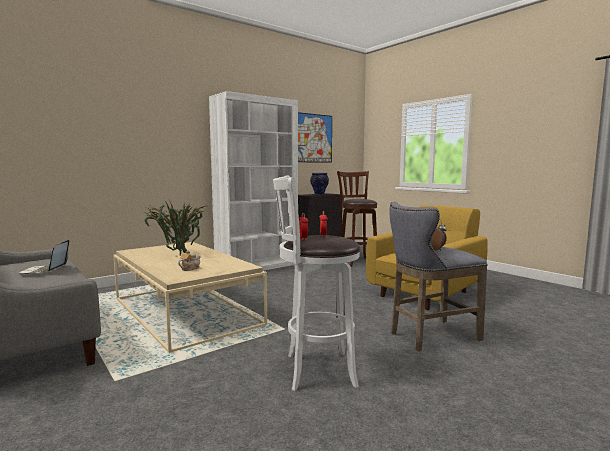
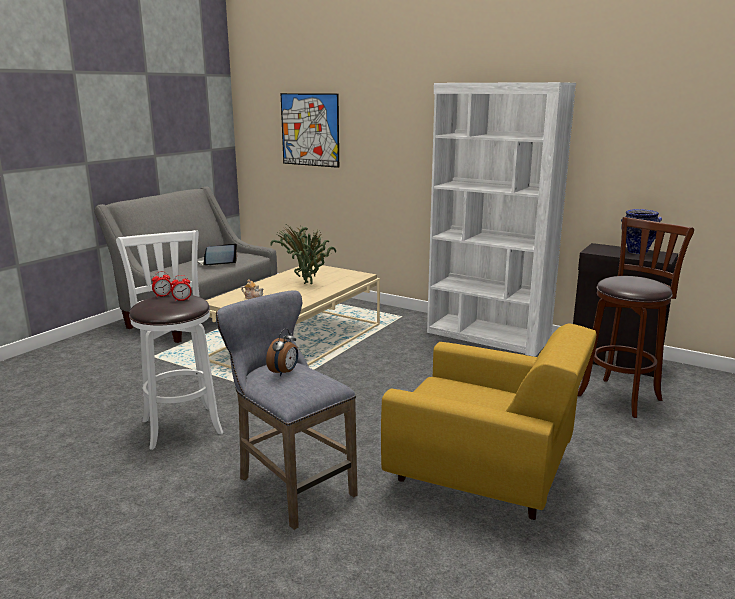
camera: 70 degrees right, 10 degrees up
(313, 138) = (663, 141): picture -> picture (310, 130)

